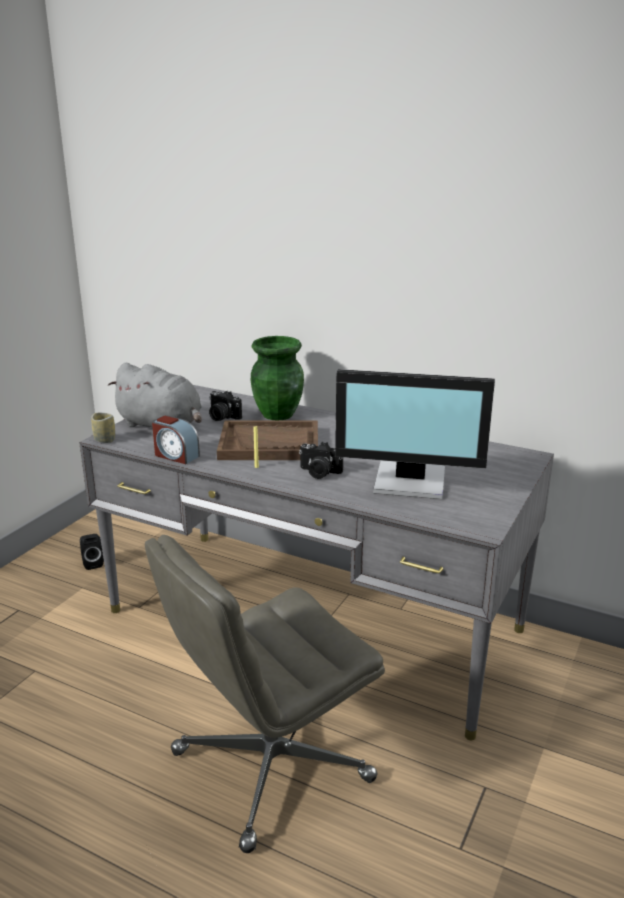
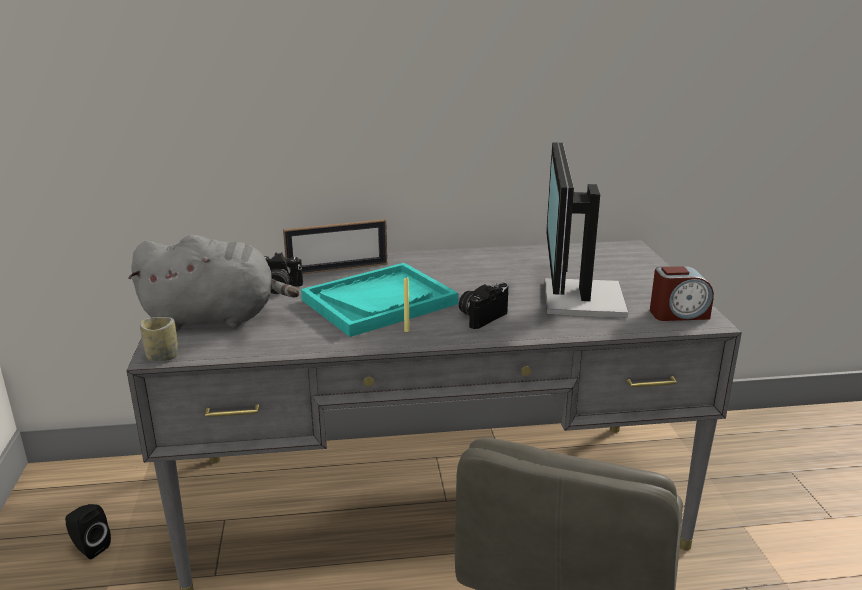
camera: 35 degrees left, 0 degrees up
(176, 455) = (291, 347): alarm clock -> alarm clock (678, 314)
(269, 443) = (379, 302): brown tray -> turquoise tray
(278, 414) = (337, 269): green vase -> picture frame
(319, 473) = (481, 316): camera -> camera turned 150 degrees clockwise
(411, 482) = (579, 299): monitor -> monitor turned 120 degrees clockwise

